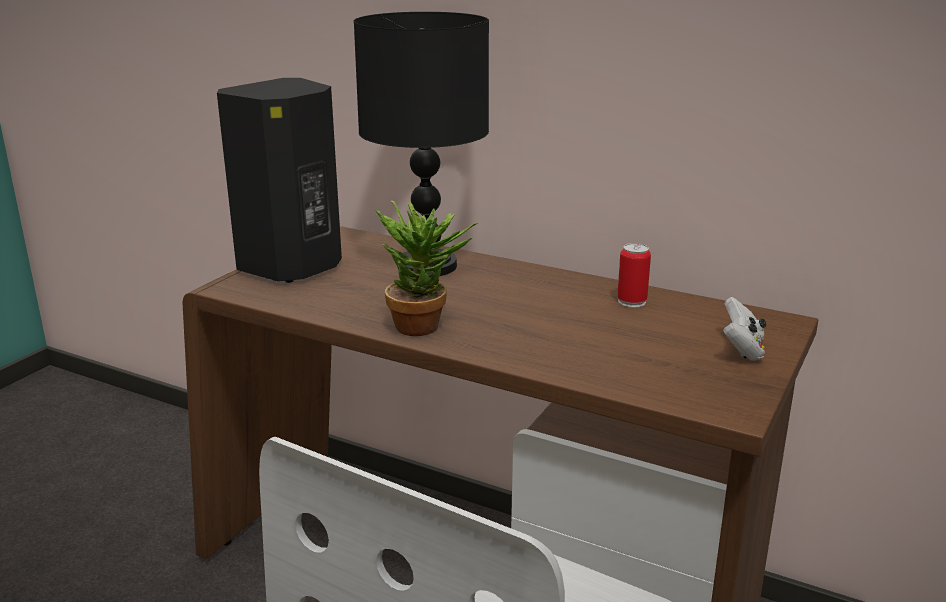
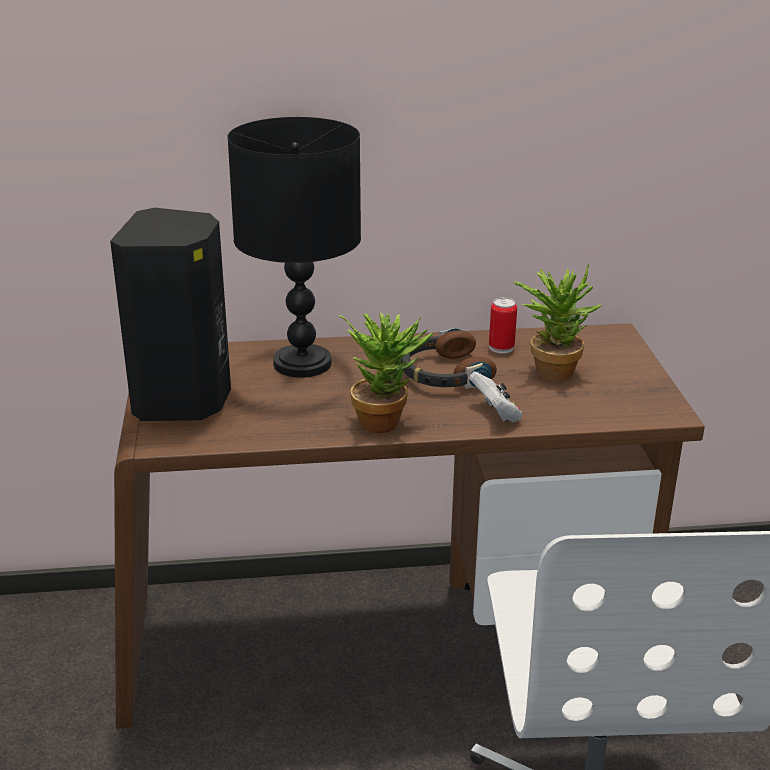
camera: 35 degrees left, 5 degrees up
(539, 306) = (443, 373): none -> headphones
(656, 333) = (551, 369): none -> potted plant
(742, 349) = (618, 364): white game controller -> white game controller (496, 414)

